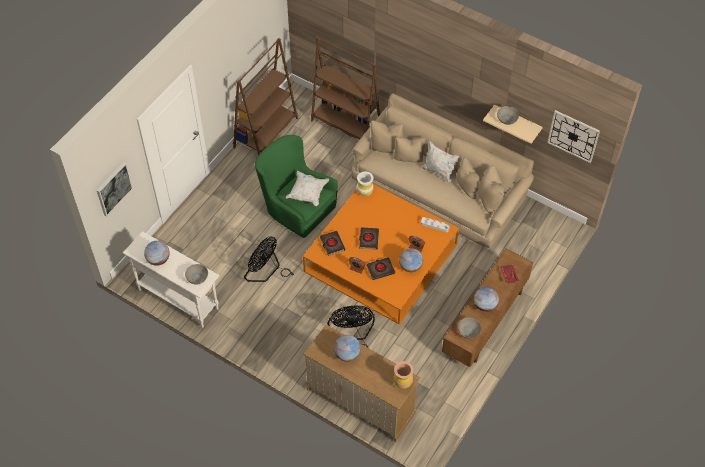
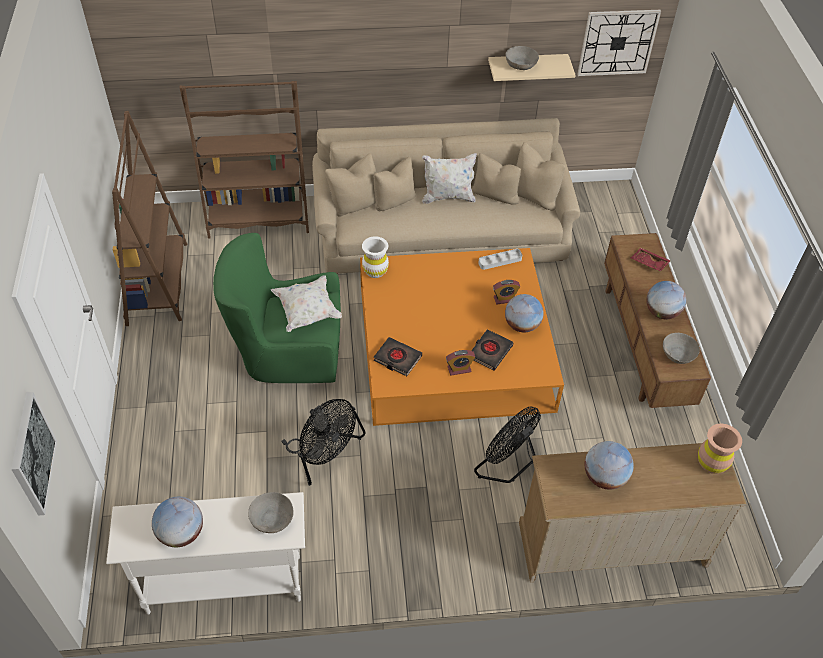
camera: 40 degrees left, 5 degrees down
(268, 269) = (322, 454): black fan -> black fan turned 135 degrees counterclockwise
(368, 239) = (438, 324): black book -> none

